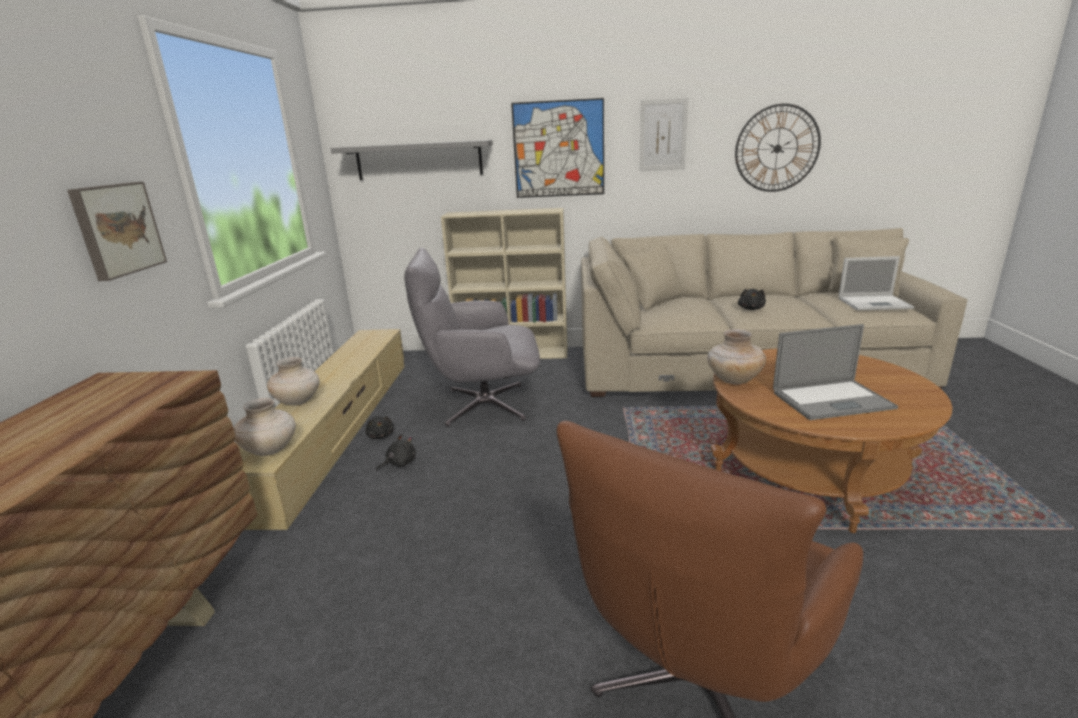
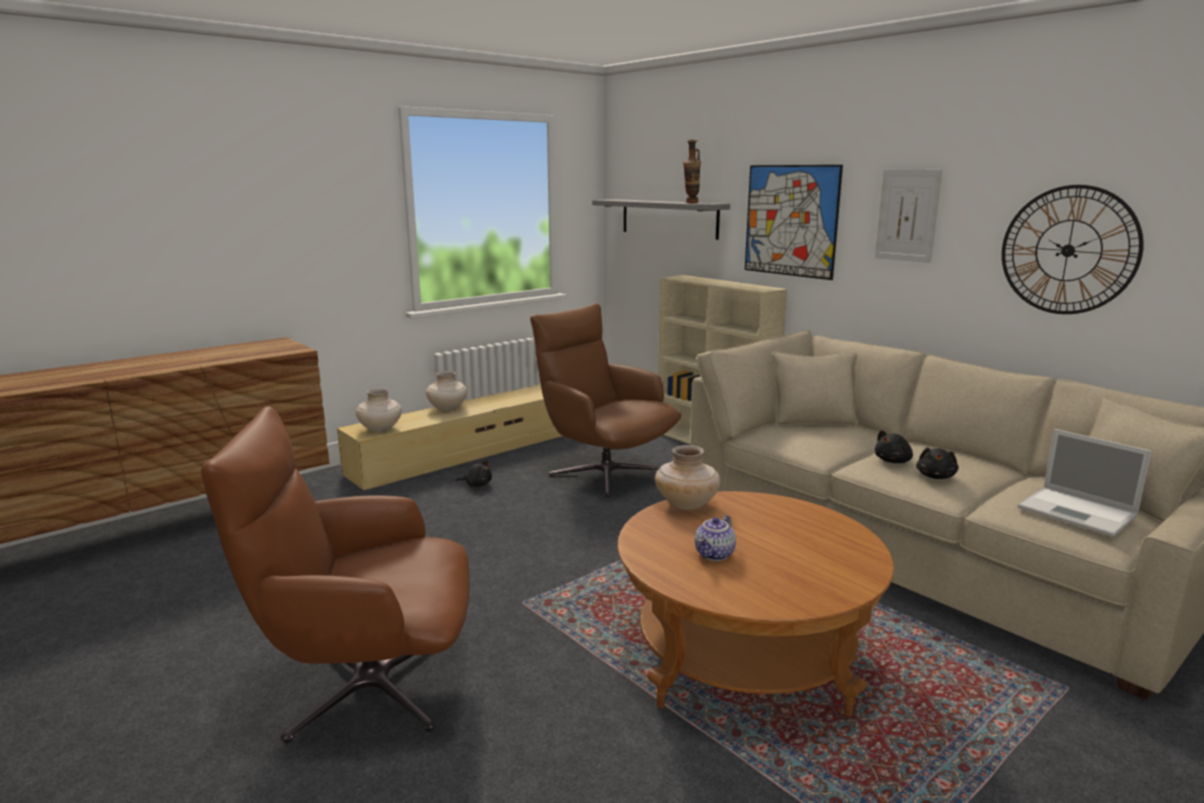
camera: 45 degrees right, 5 degrees down
(116, 229) = (333, 249): picture -> none
(381, 436) = (501, 463): black plush toy -> black plush toy (936, 476)
(464, 141) = (691, 203): none -> vase
(484, 404) = (605, 473): grey armchair -> brown armchair
(832, 400) = (715, 555): laptop -> teapot

